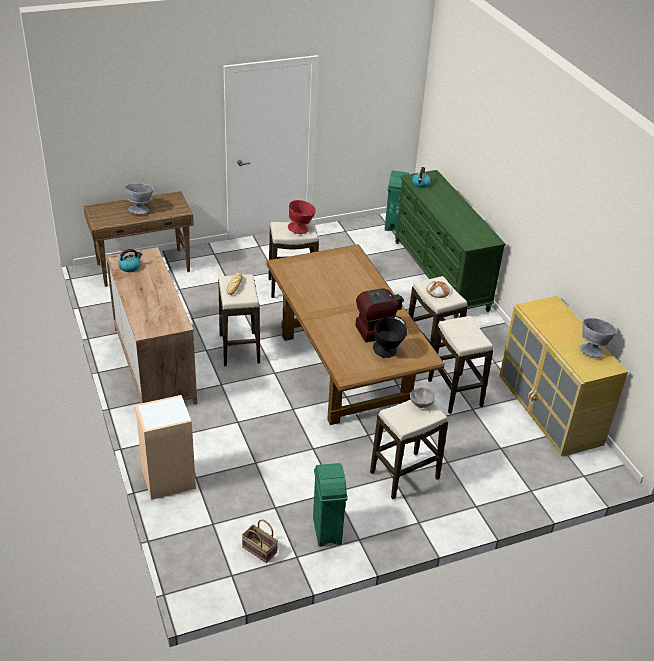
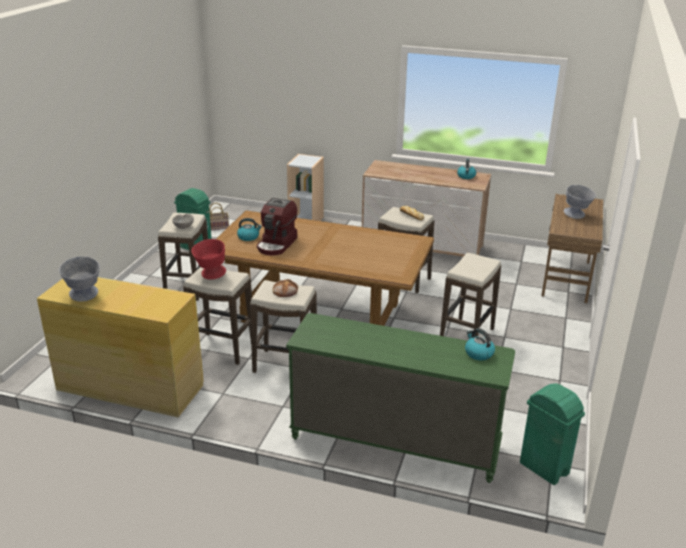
camera: 130 degrees right, 10 degrees down
(301, 229) = (469, 268): red bowl -> red bowl (210, 275)
(388, 352) = (248, 237): black bowl -> kettle

